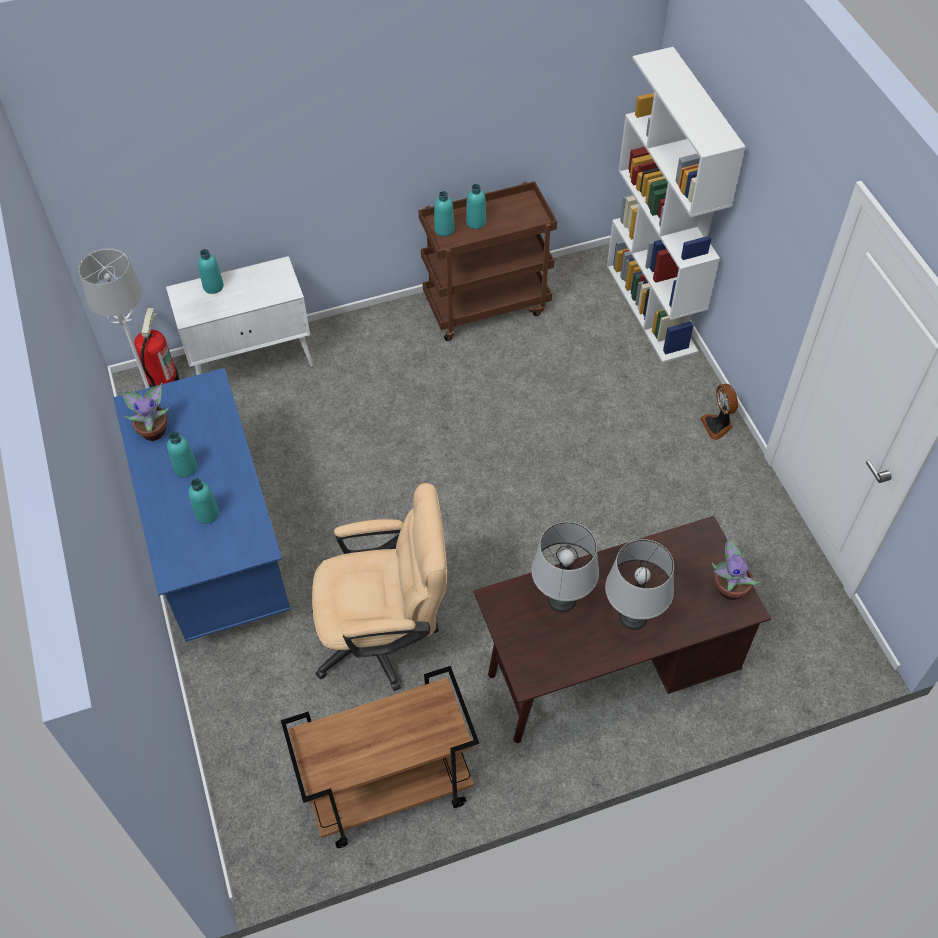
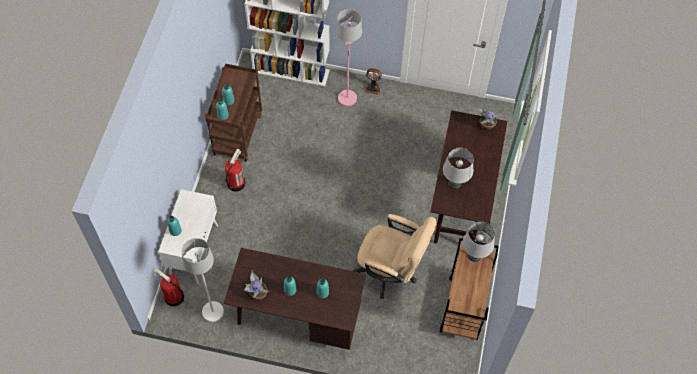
camera: 60 degrees left, 5 degrees up
(219, 549) = (297, 318): blue desk -> brown desk
(385, 636) = (390, 272): beige office chair -> beige office chair turned 90 degrees clockwise
(400, 349) = (236, 183): none -> fire extinguisher
(633, 617) = (478, 164): grey table lamp -> grey table lamp (475, 255)
(666, 402) = (347, 98): none -> pink floor lamp

